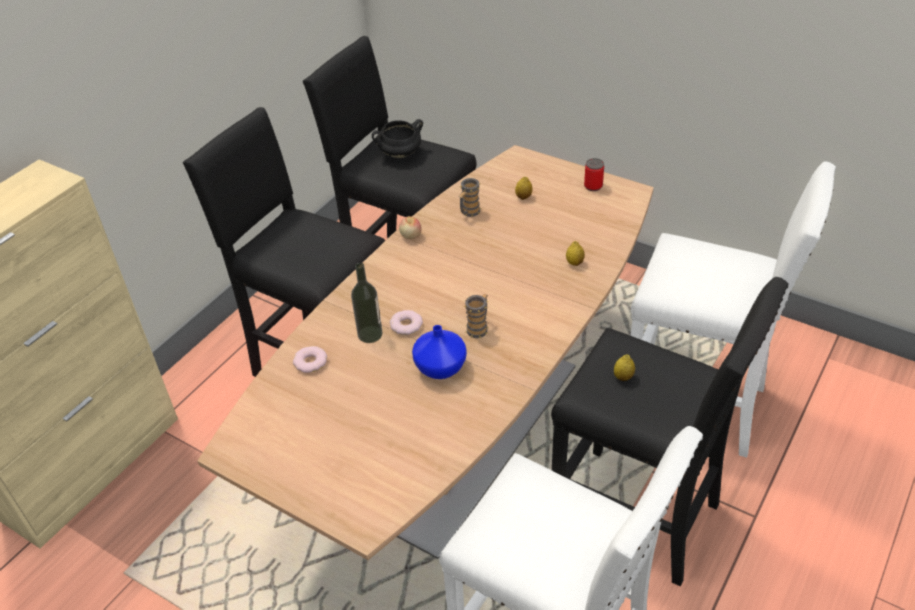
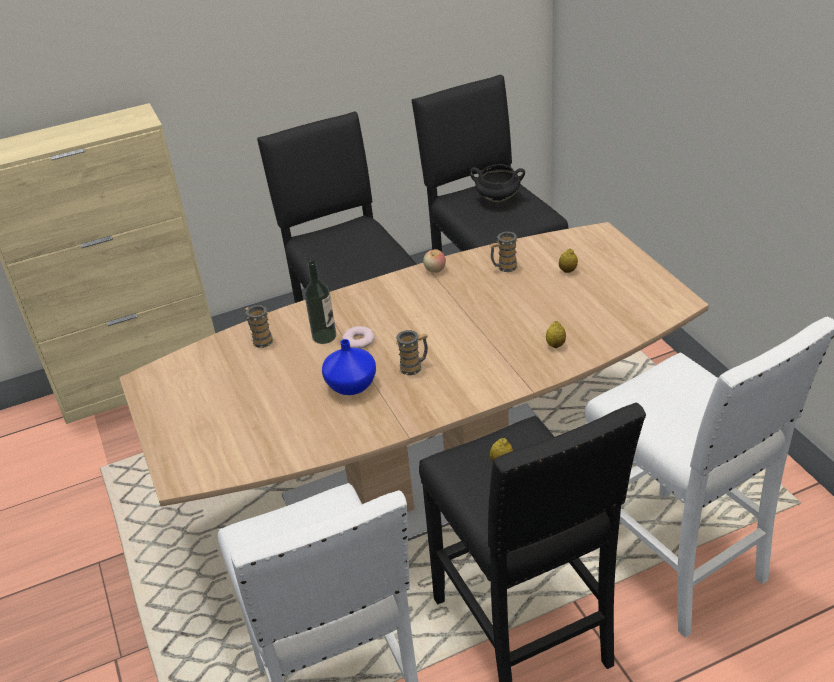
camera: 35 degrees right, 5 degrees down
(310, 362) = (260, 339): donut -> mug
(593, 186) = (646, 283): can -> none

